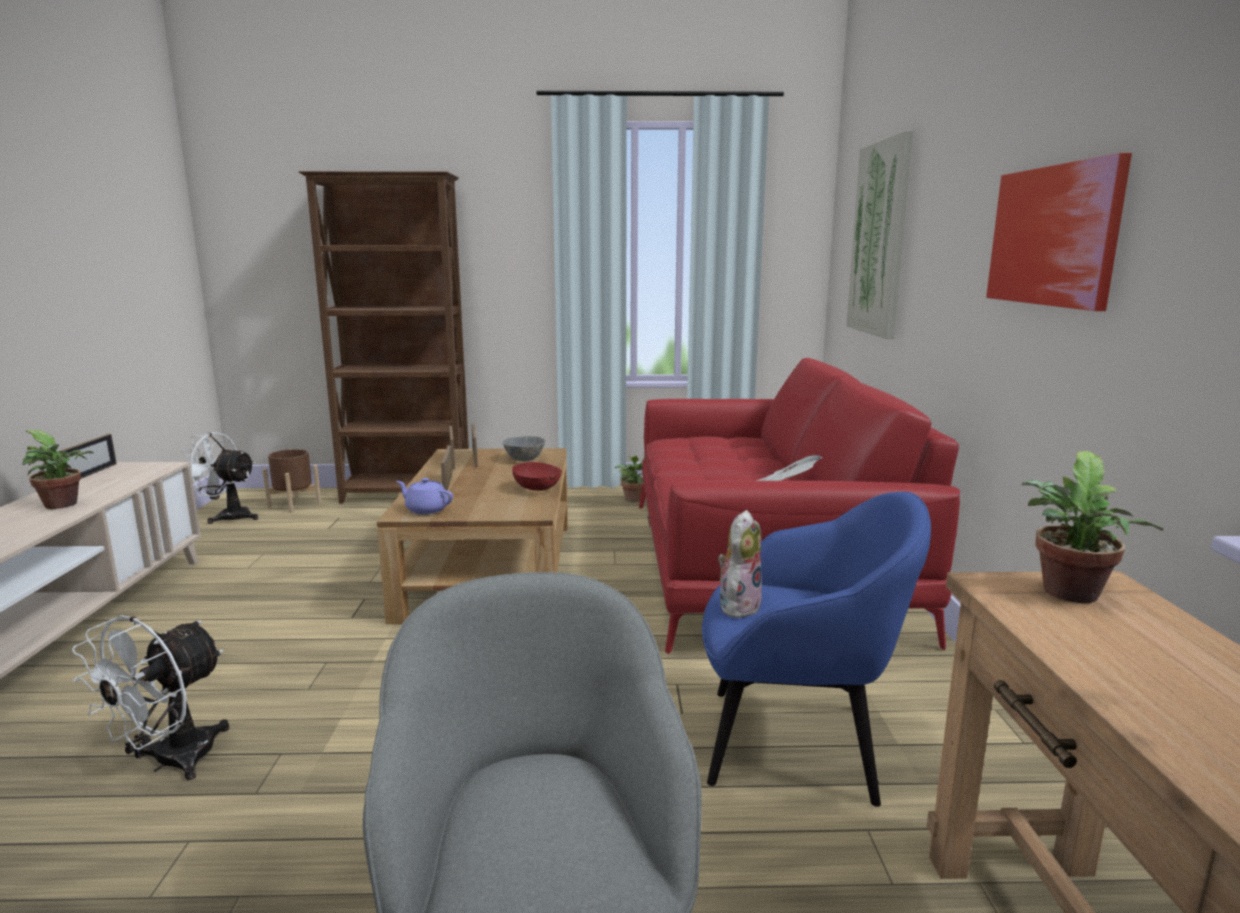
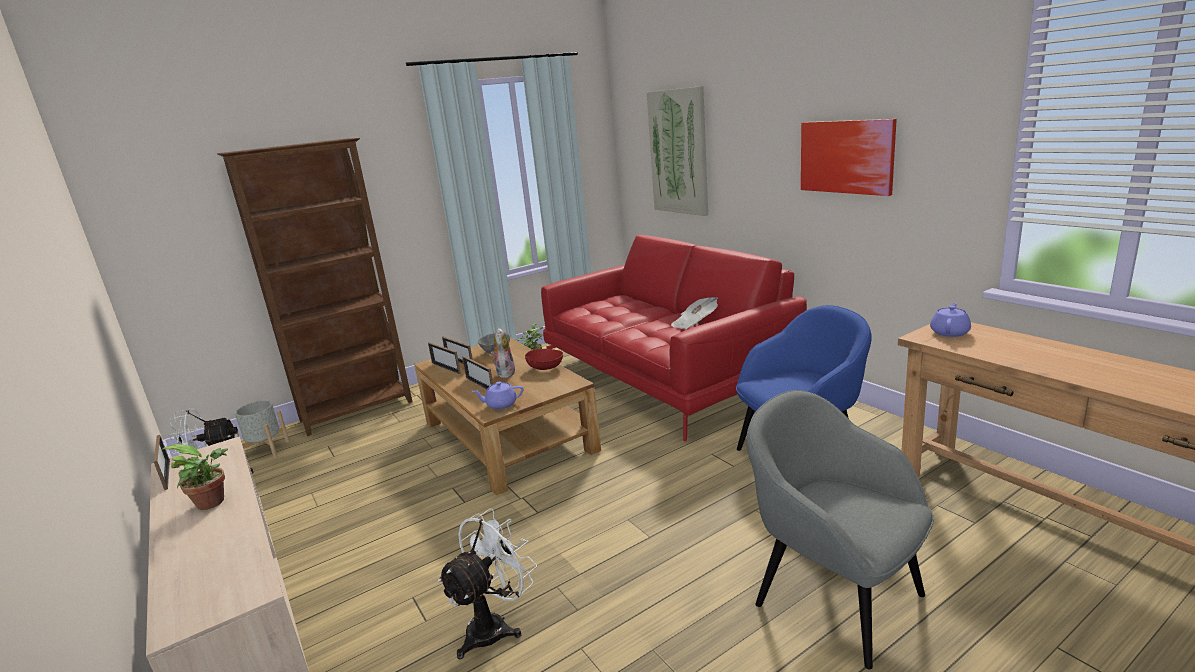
camera: 30 degrees left, 5 degrees up
(170, 762) = (495, 626): white fan -> white fan turned 135 degrees counterclockwise
(294, 504) = (267, 450): brown planter -> grey planter
(738, 605) = (772, 391): plush toy -> plush toy (504, 373)
(1070, 595) = (949, 332): potted plant -> purple teapot

